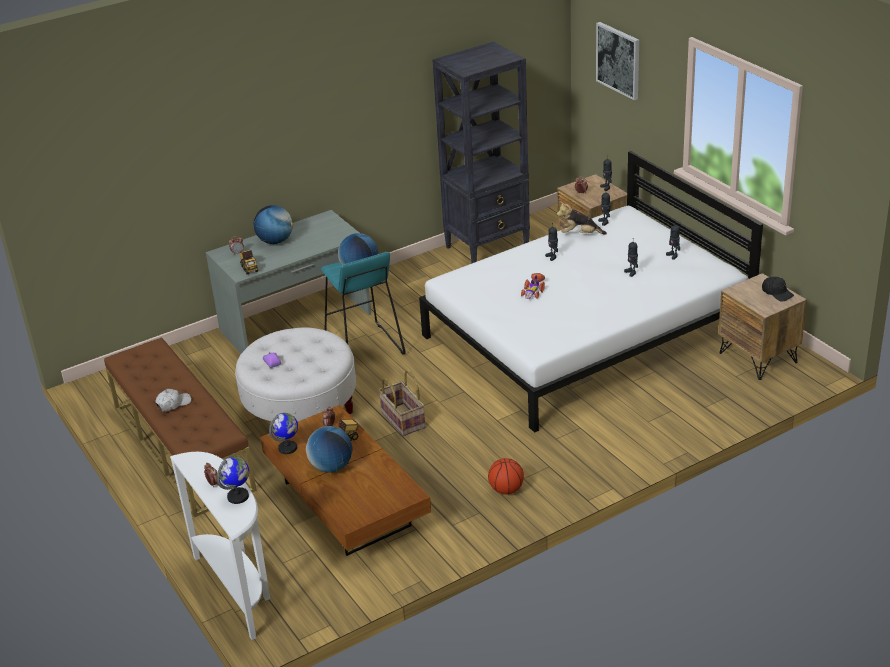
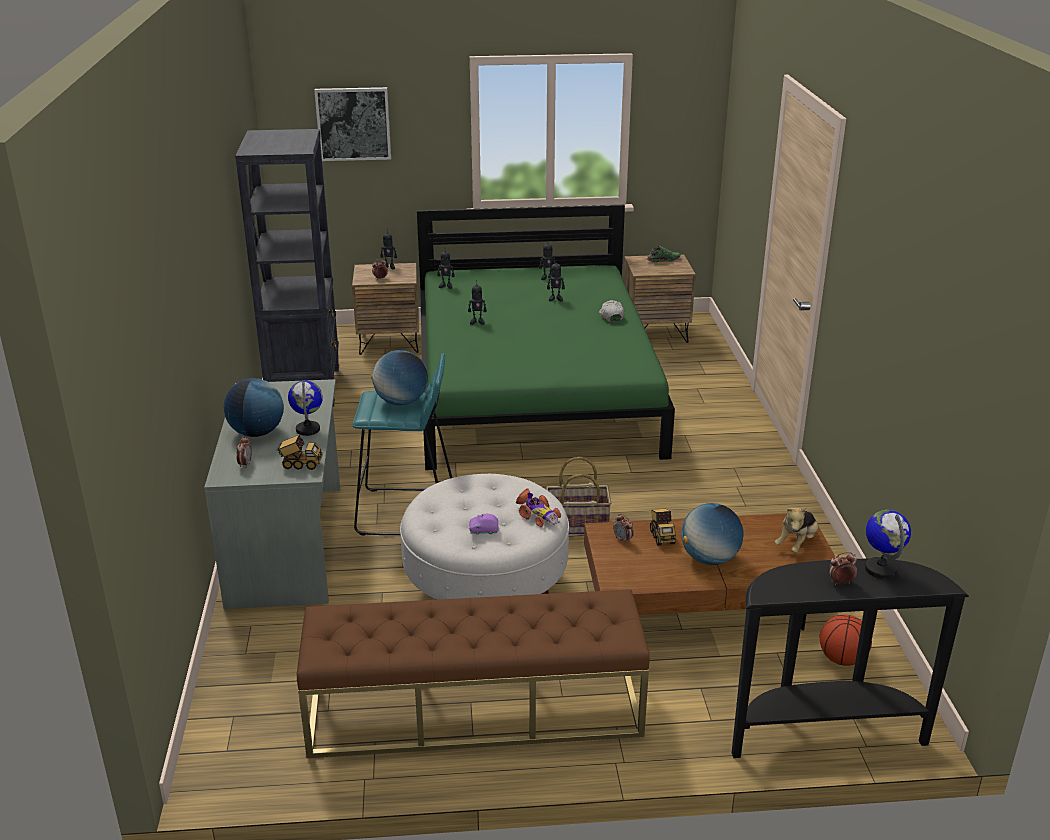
camera: 65 degrees left, 5 degrees down
(173, 404) = (502, 629): white cap -> white cap (611, 316)
(238, 589) = (822, 732): white console table -> black console table
(288, 448) = (645, 580): globe -> globe (308, 429)
(506, 490) = (754, 500): basketball -> basketball (842, 659)
(533, 291) = (529, 346): toy car -> toy car (537, 515)
(580, 234) = (453, 301): plush toy -> plush toy (796, 543)
(587, 335) = (534, 388): white bed -> green bed
(777, 293) = (663, 260): black cap -> green shoe

